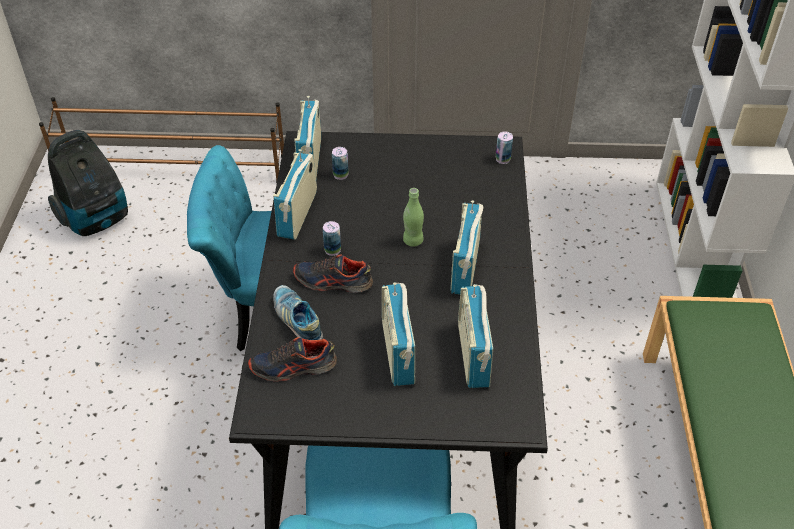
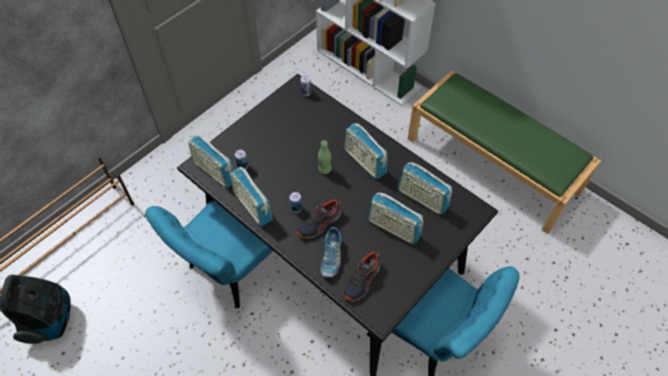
camera: 50 degrees left, 10 degrees up
(297, 320) = (331, 257): shoe -> shoe turned 90 degrees counterclockwise

